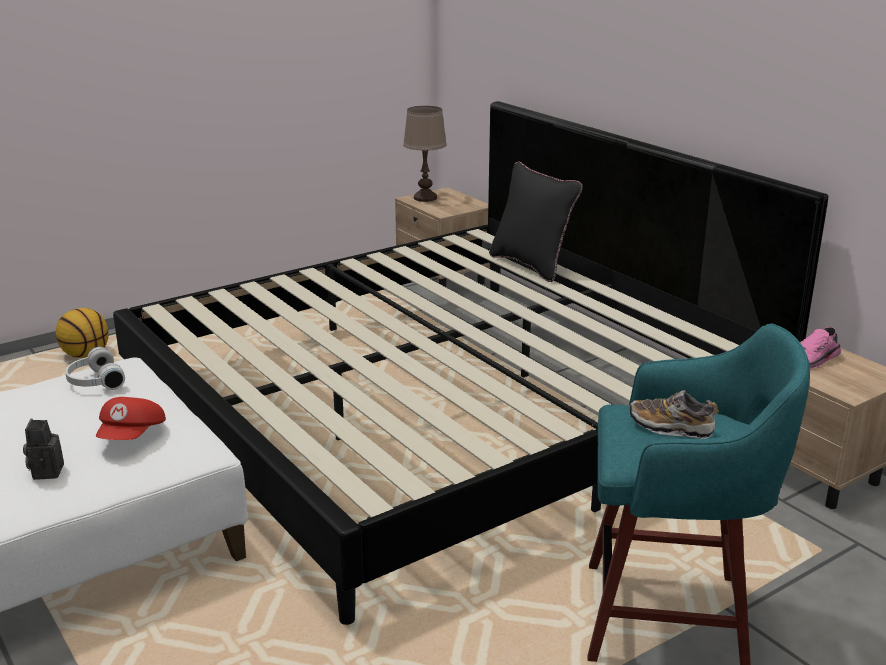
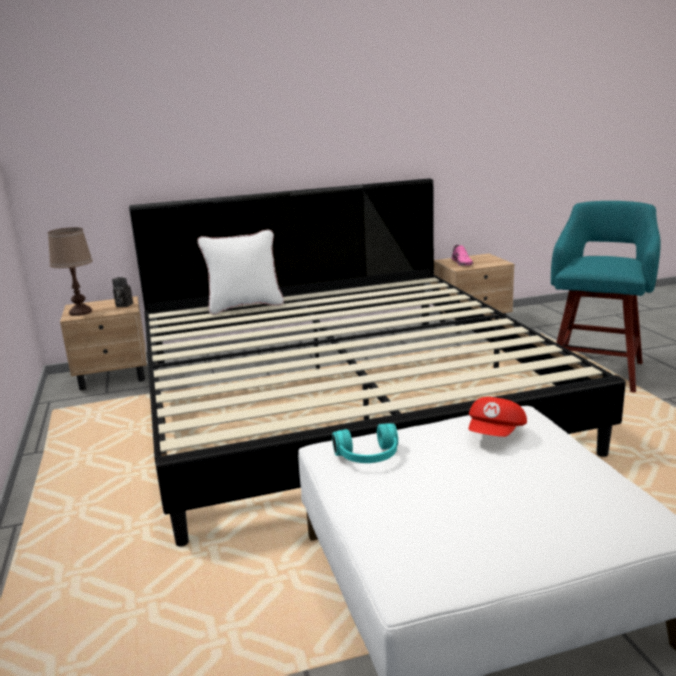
camera: 70 degrees left, 5 degrees down
(46, 471) = (557, 471): camera -> camera (123, 305)
(86, 355) = (47, 584): basketball -> none
(94, 382) = (368, 457): white headphones -> turquoise headphones
(132, 436) = (496, 434): red cap -> red cap turned 90 degrees clockwise
(531, 265) = (245, 306): black pillow -> white pillow
(671, 427) = (599, 261): shoe -> none

